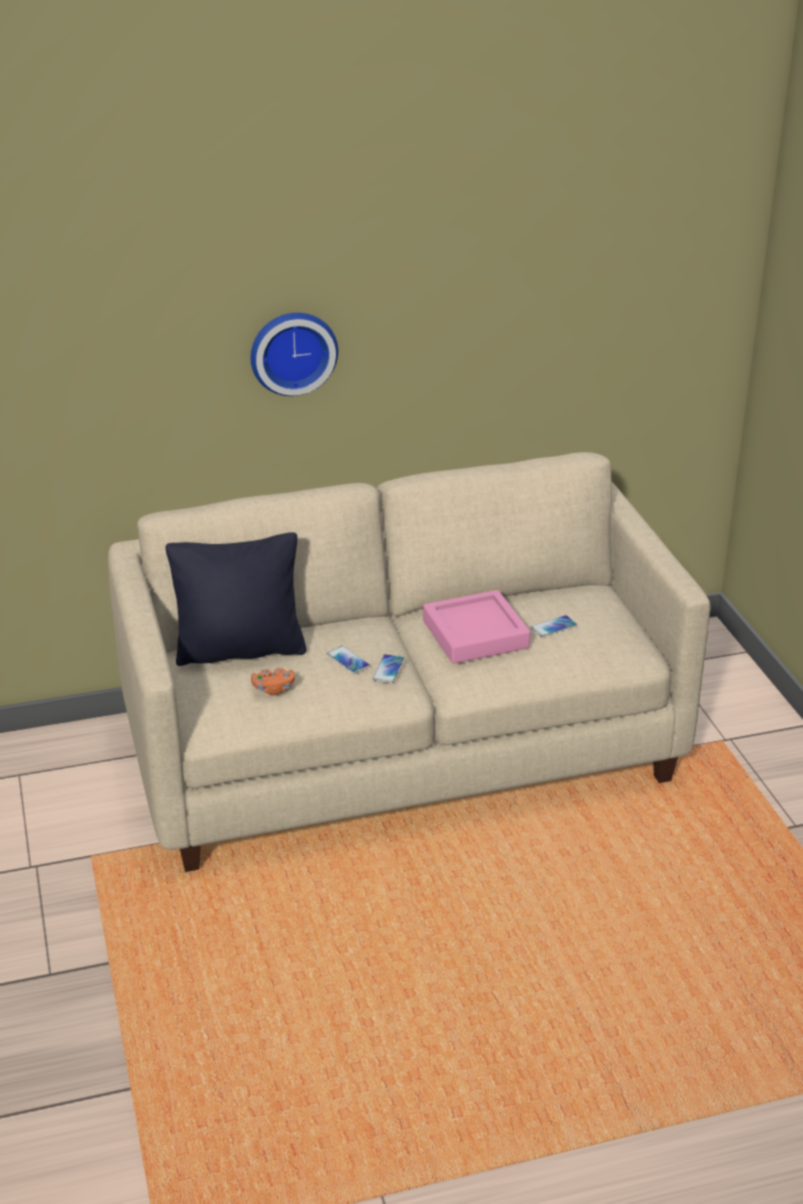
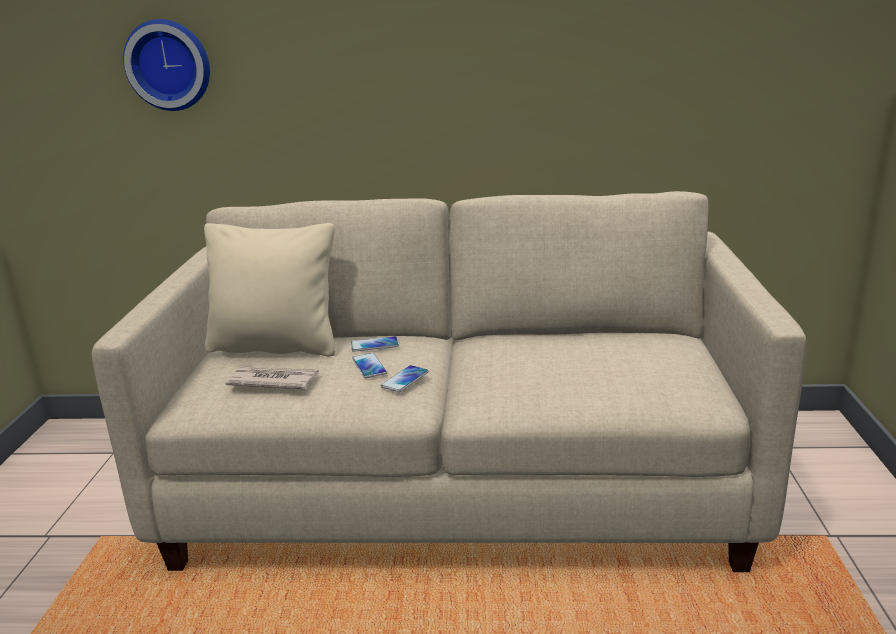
camera: 20 degrees right, 10 degrees down
(240, 650) = (276, 347): black pillow -> beige pillow
(273, 688) = (273, 381): orange game controller -> newspaper
(292, 351) = (377, 62): wall clock -> wall clock (170, 65)
(475, 634) = (521, 359): pink tray -> none
(553, 627) = (613, 362): phone -> phone (374, 345)

